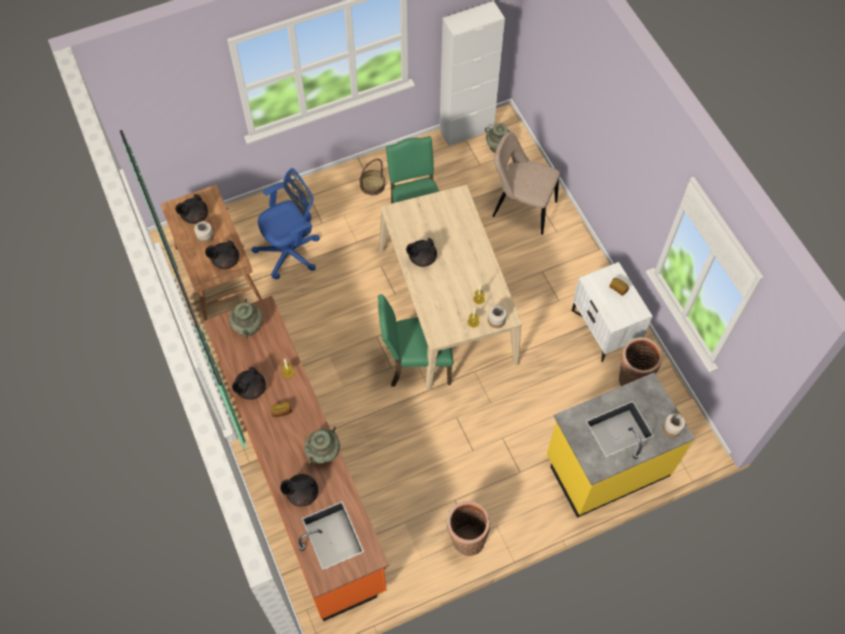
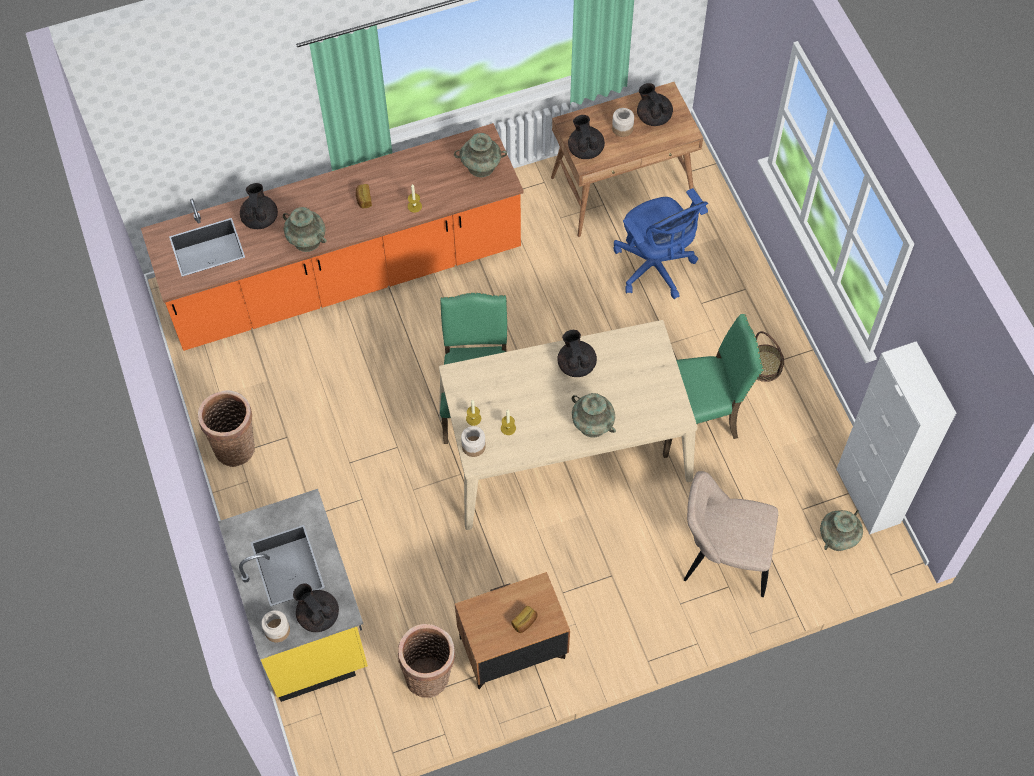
camera: 95 degrees right, 0 degrees up
(250, 389) = (397, 169): black teapot -> black teapot (318, 615)
(470, 246) = (592, 424): none -> turquoise vase
(521, 208) = (722, 559): beige chair -> beige chair turned 105 degrees counterclockwise
(604, 328) = (512, 649): white nightstand -> brown nightstand

